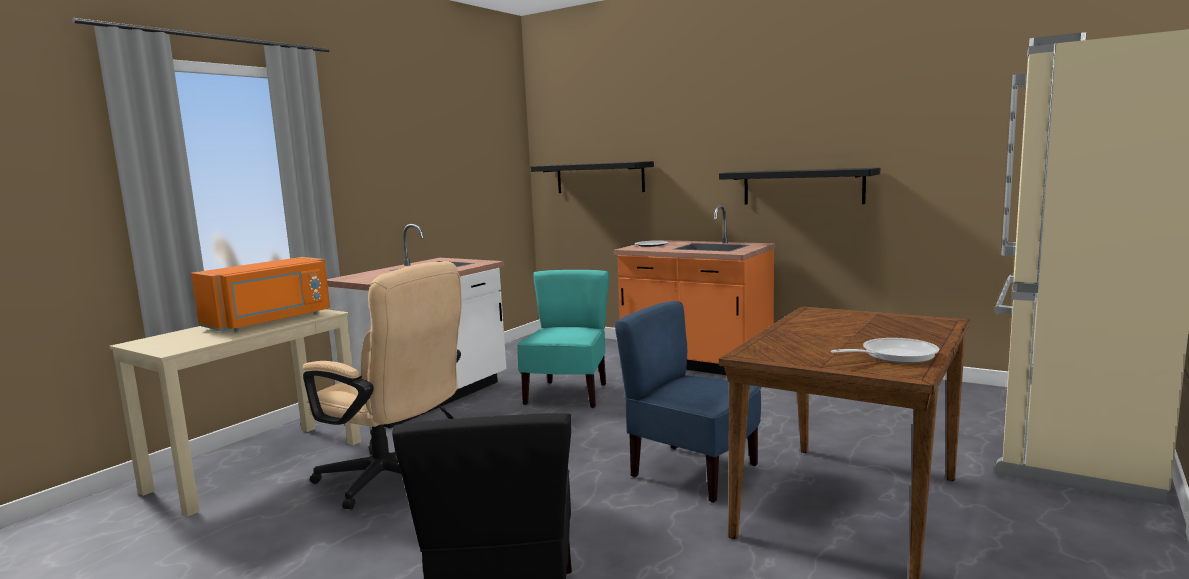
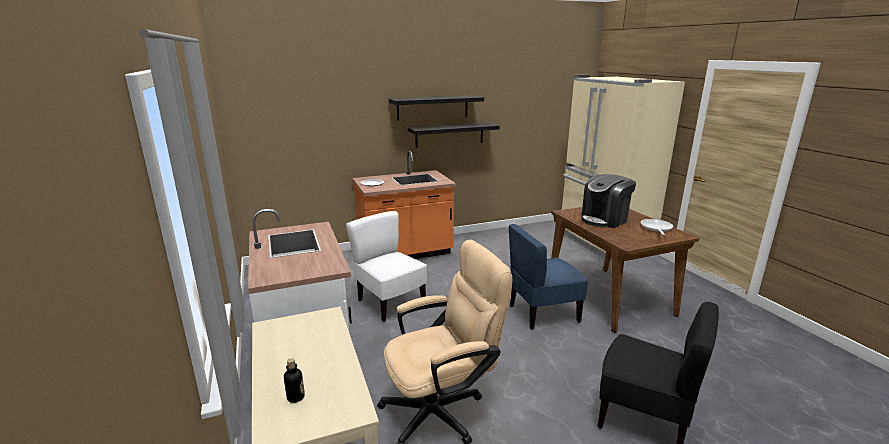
camera: 55 degrees left, 10 degrees up
(186, 336) = (296, 397): none -> bottle
(270, 321) = (311, 344): orange microwave -> none
(568, 394) = (390, 303): turquoise chair -> white chair
(599, 178) = (299, 135): black shelf -> black shelf (432, 107)
(843, 329) = (604, 220): none -> coffee machine

